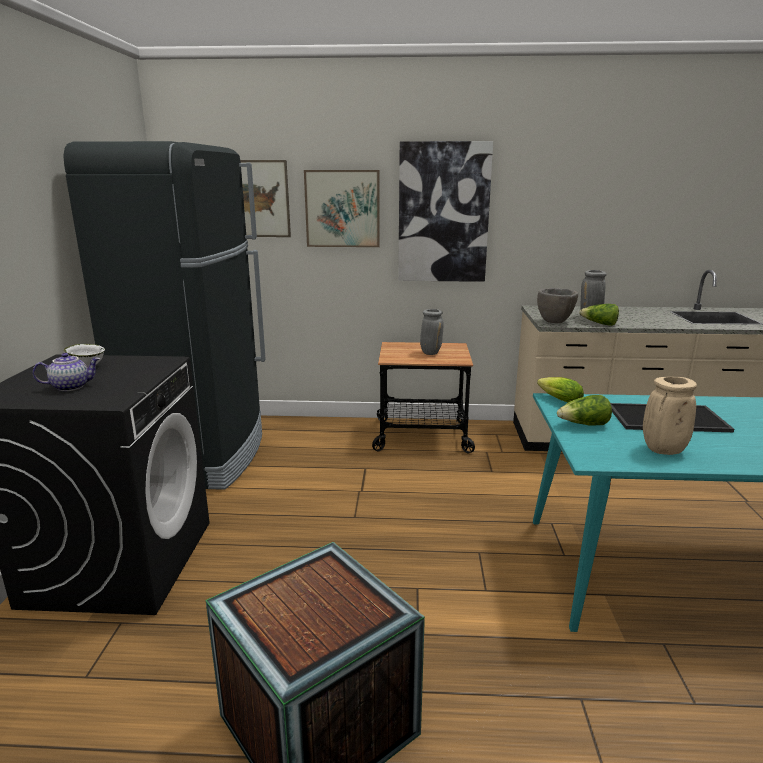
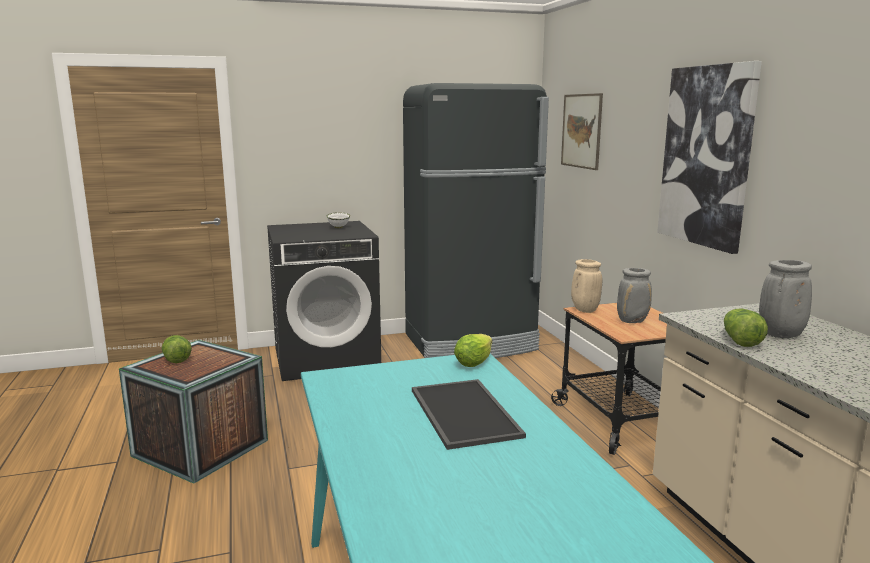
camera: 70 degrees right, 5 degrees down
(71, 387) = (305, 231): teapot -> none
(342, 209) = (631, 144): picture -> none
(554, 322) = (700, 319): grey bowl -> none
(584, 425) = (409, 373): lettuce -> lettuce (176, 358)
(663, 450) = (362, 406): beige vase -> beige vase (584, 310)

